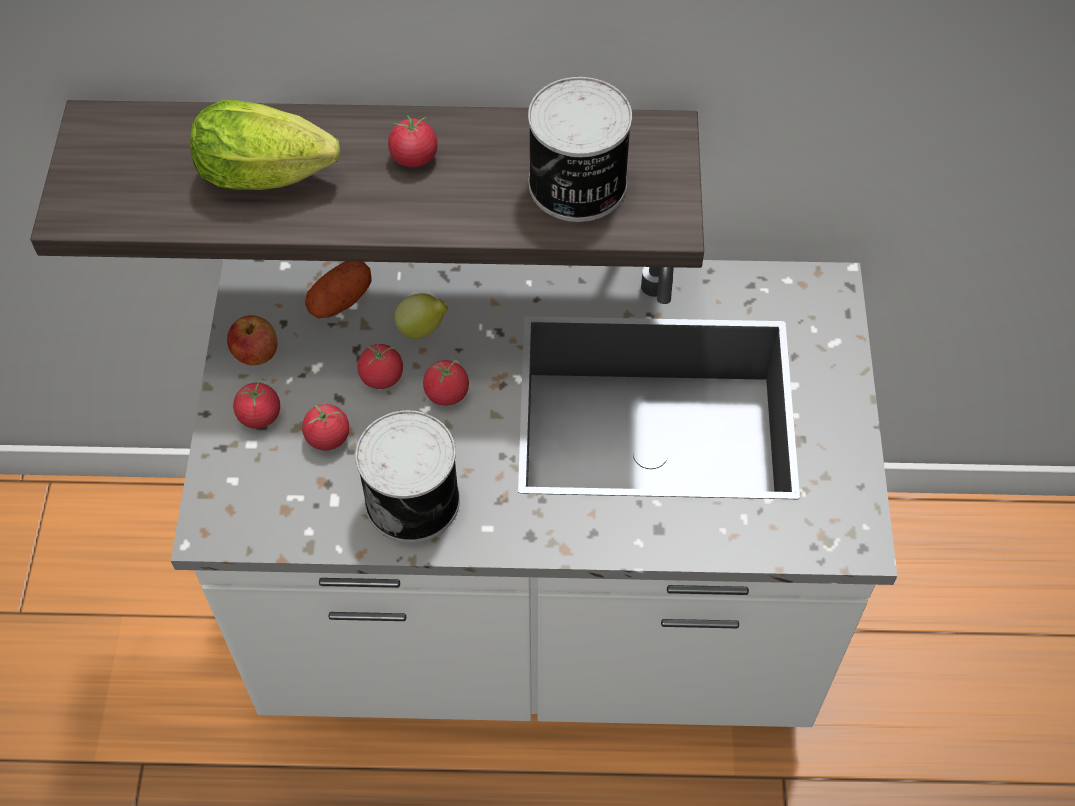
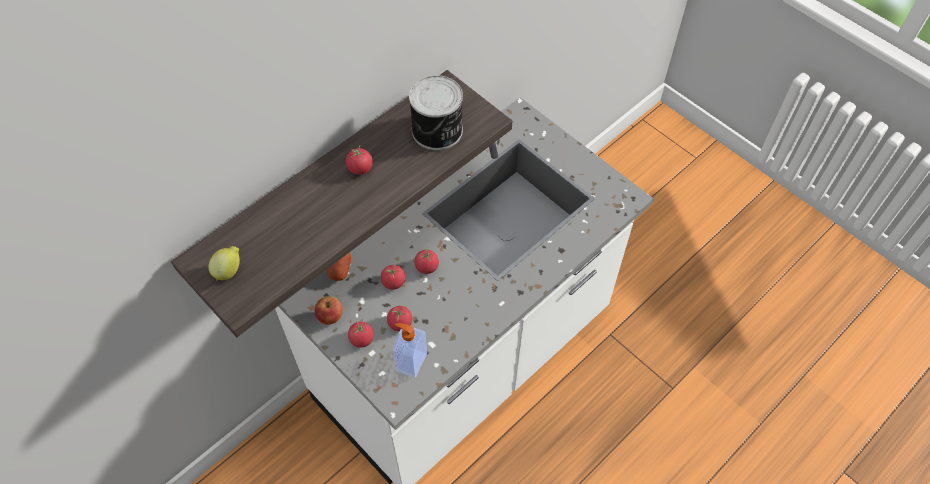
camera: 45 degrees left, 0 degrees up
(273, 175) = (310, 220): lettuce -> none
(282, 498) = (410, 362): none -> soap dispenser
(415, 499) = (462, 316): can -> none
(423, 329) = (388, 250): lemon -> lemon (229, 271)

